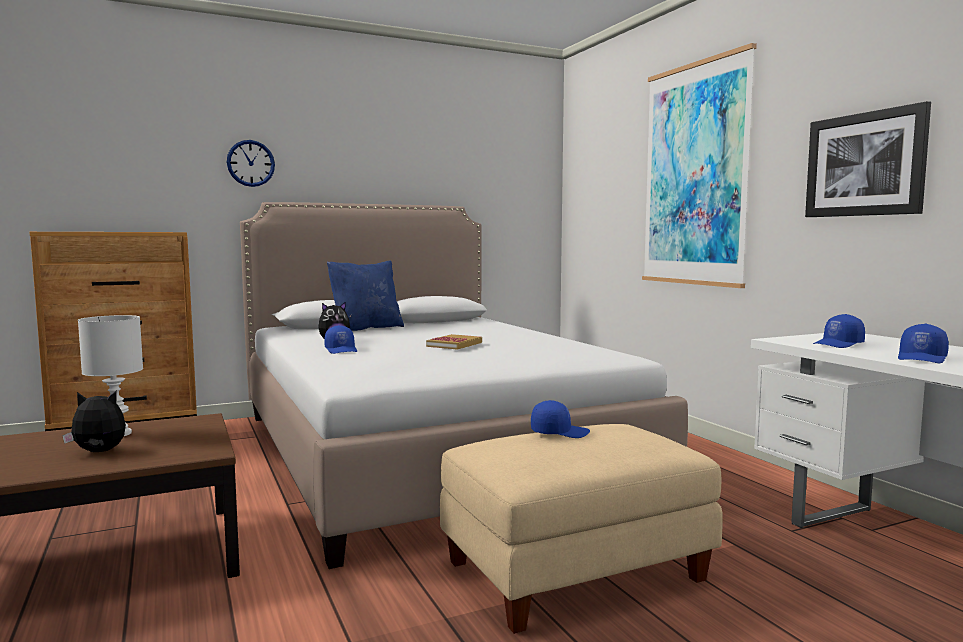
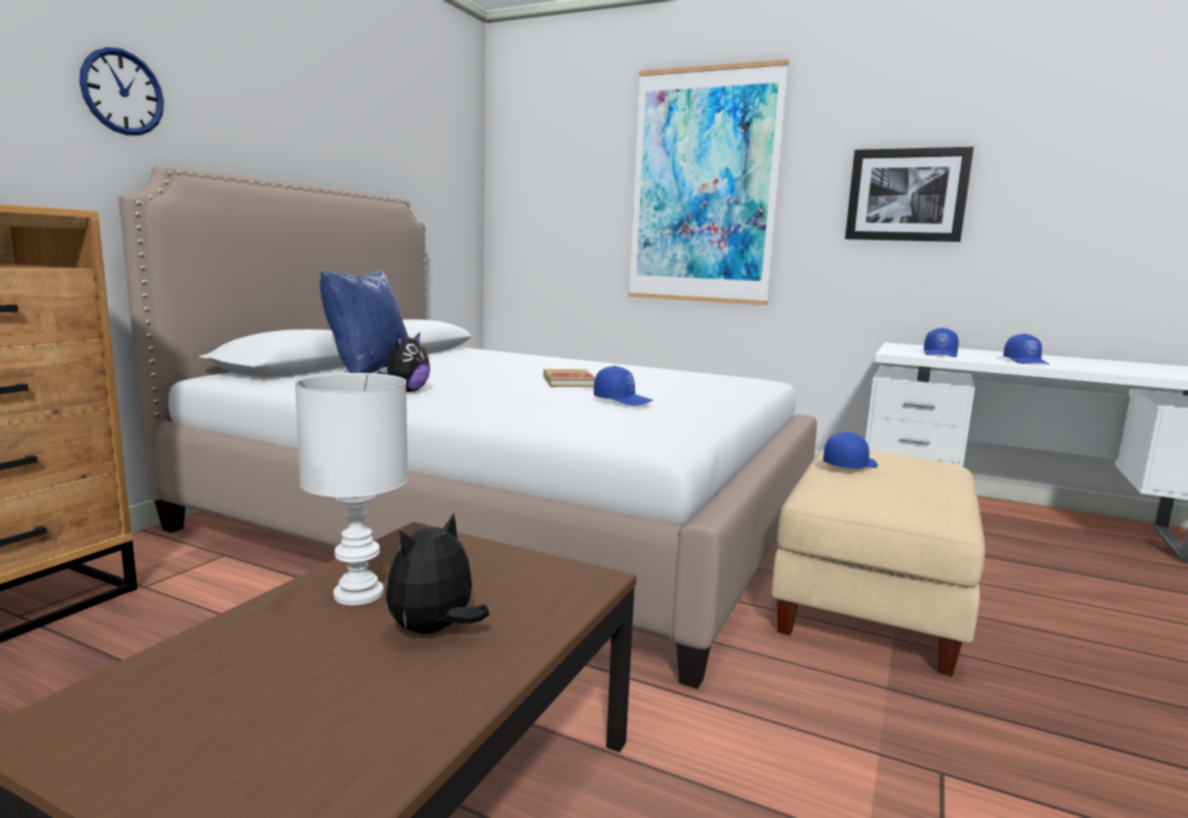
camera: 40 degrees left, 5 degrees up
(342, 350) = (473, 402): blue cap -> blue cap (622, 400)

